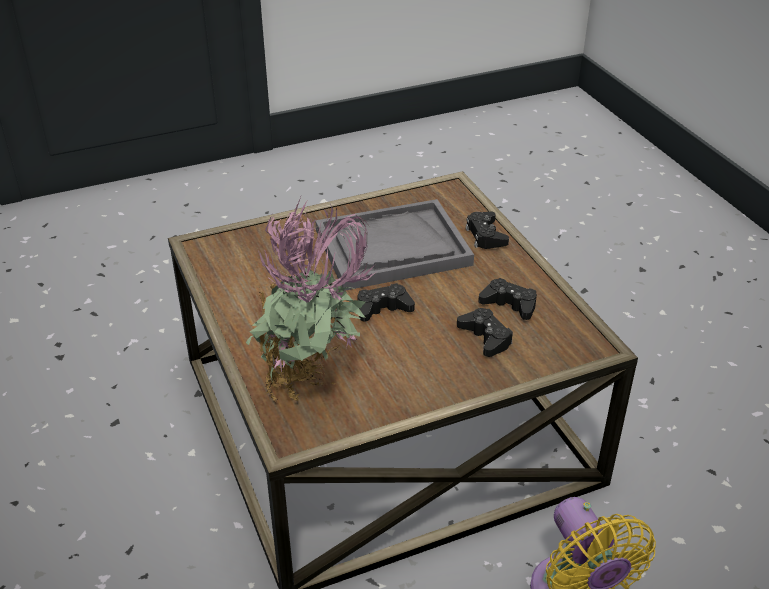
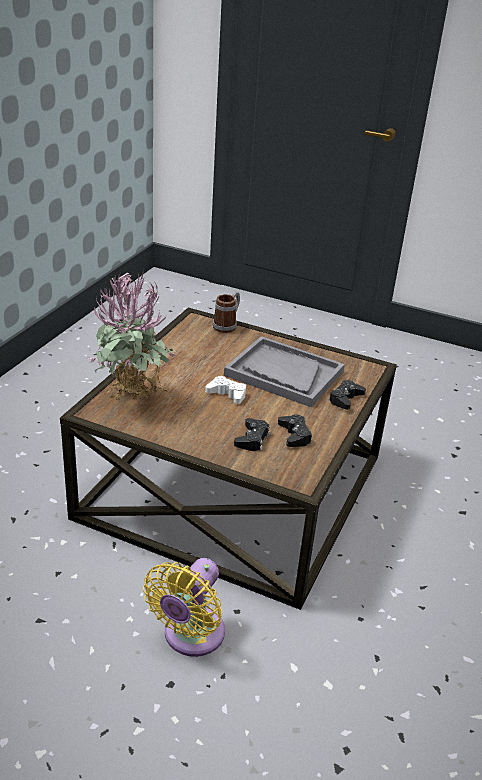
camera: 45 degrees right, 5 degrees down
(249, 231) = (227, 325): none -> mug
(383, 308) = (227, 394): black game controller -> white game controller

